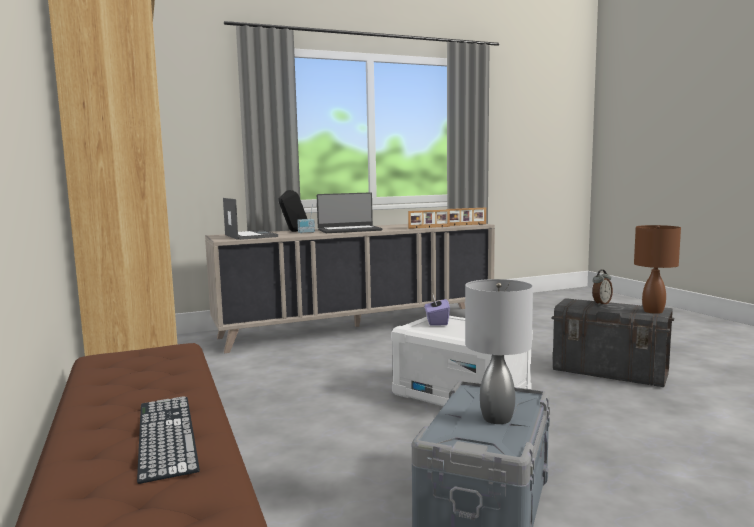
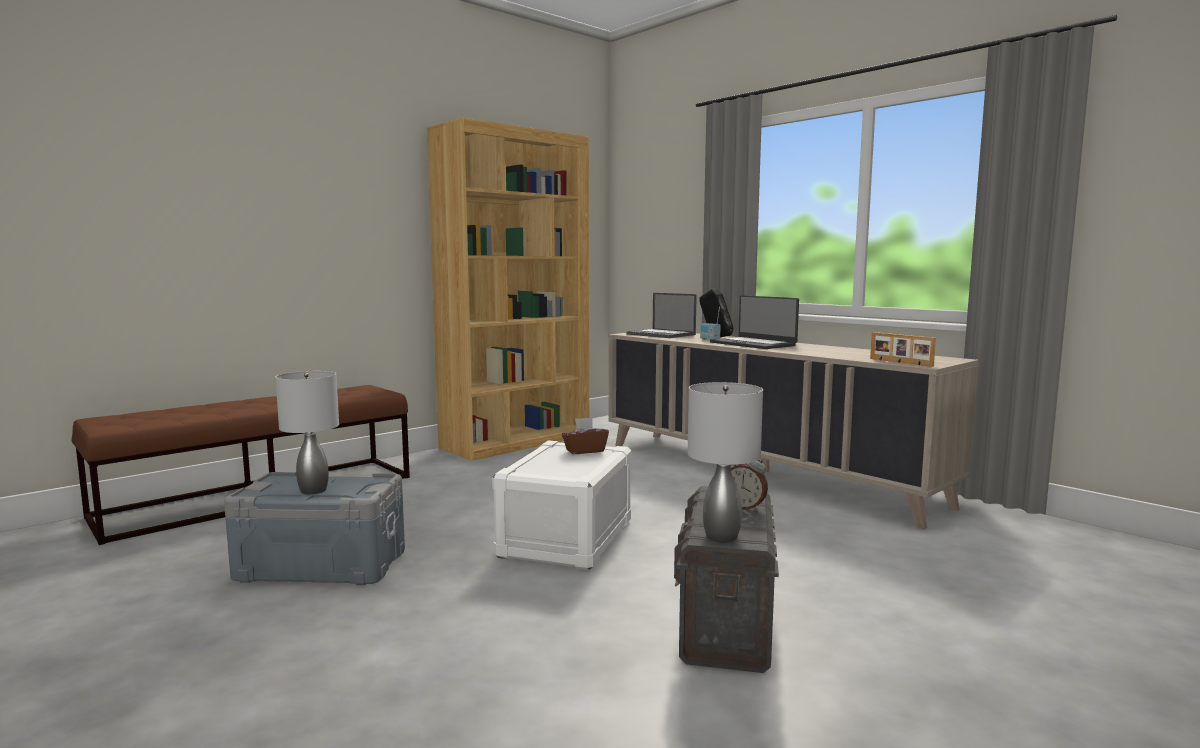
camera: 70 degrees right, 0 degrees up
(166, 434) = (224, 410): keyboard -> none
(250, 236) = (662, 334): laptop -> laptop turned 90 degrees clockwise
(429, 227) = (831, 356): picture frame -> none
(436, 322) = (585, 450): purple tissue box -> brown tissue box
(653, 311) = (722, 536): brown table lamp -> grey table lamp

